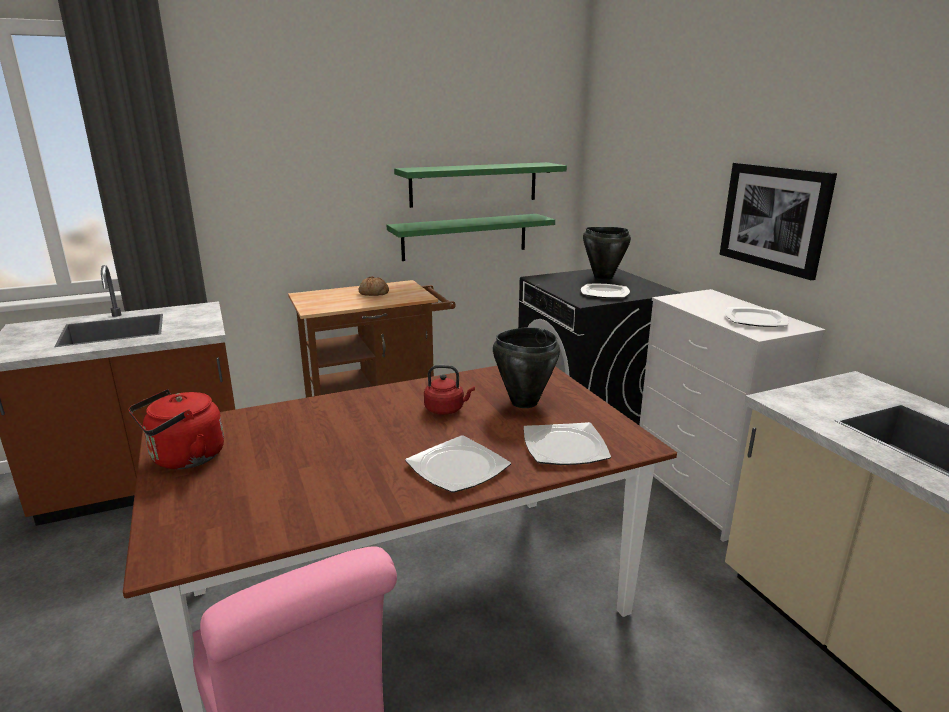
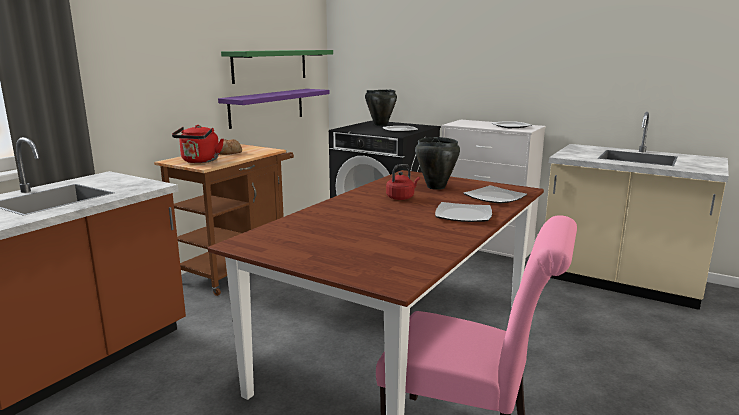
camera: 35 degrees left, 5 degrees down
(184, 459) = (290, 251): red kettle -> red kettle (200, 161)
(465, 237) = (267, 107): green shelf -> purple shelf
(774, 218) = (501, 68): picture -> none

